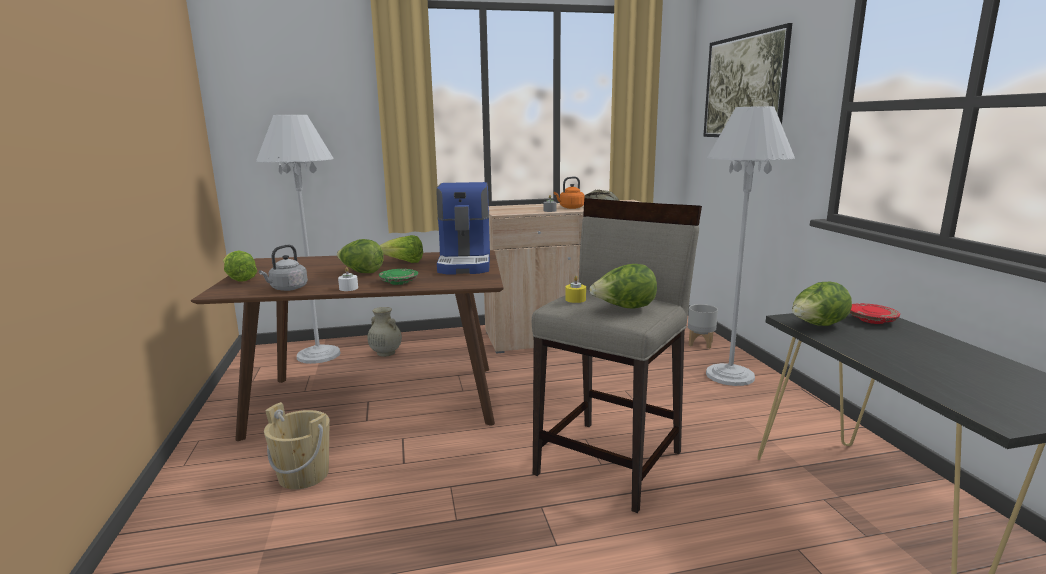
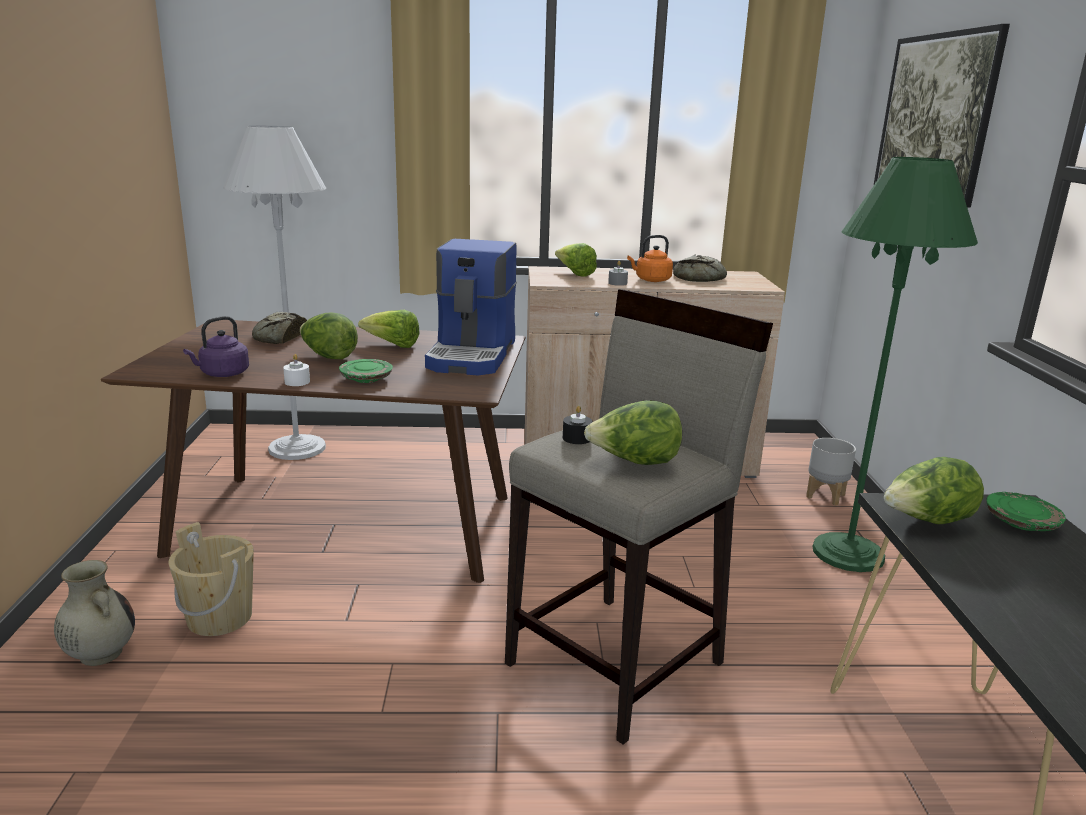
camera: 10 degrees right, 5 degrees up
(238, 279) = (174, 351): lettuce -> lettuce (574, 274)
(287, 289) = (222, 374): grey kettle -> purple kettle
(315, 264) = (279, 337): none -> bread
(385, 353) = (381, 456): beige vase -> beige vase (100, 653)
(575, 299) = (577, 438): yellow candle -> black candle
(730, 375) = (848, 553): white floor lamp -> green floor lamp
(871, 320) = (1021, 522): red plate -> green plate

